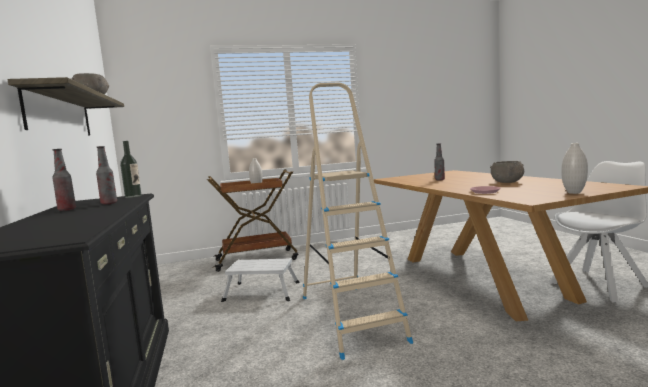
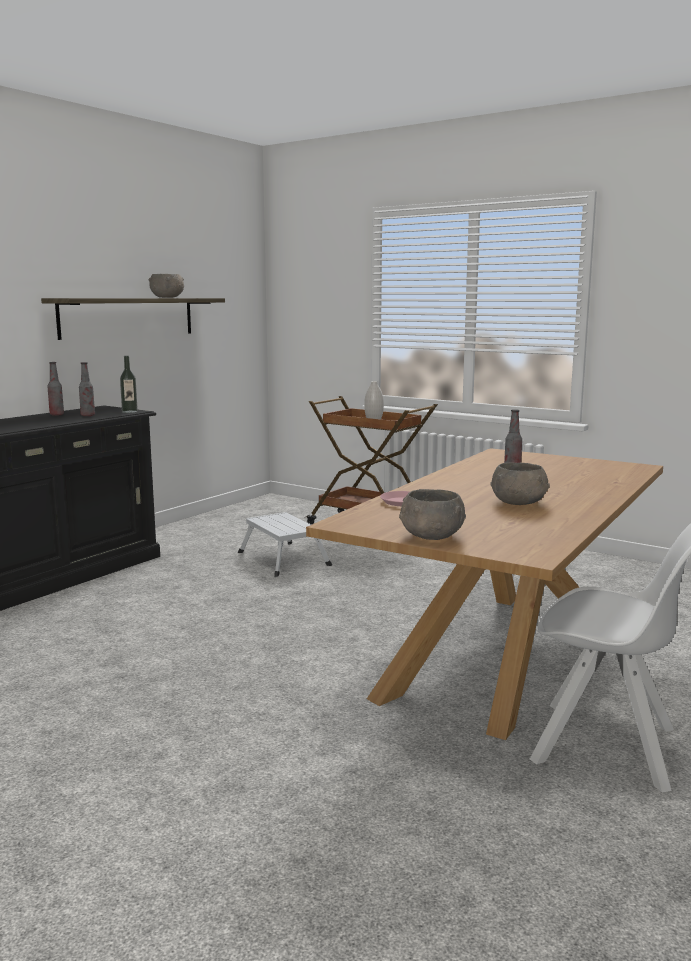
camera: 50 degrees right, 5 degrees up
(350, 317) = (270, 613): beige step ladder -> none
(574, 192) = (431, 536): white vase -> grey bowl

